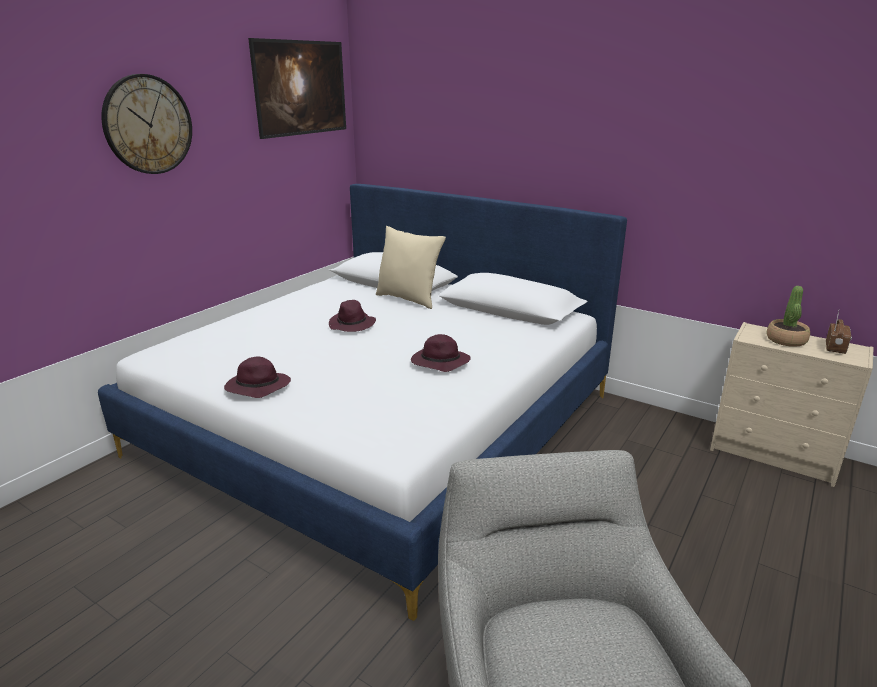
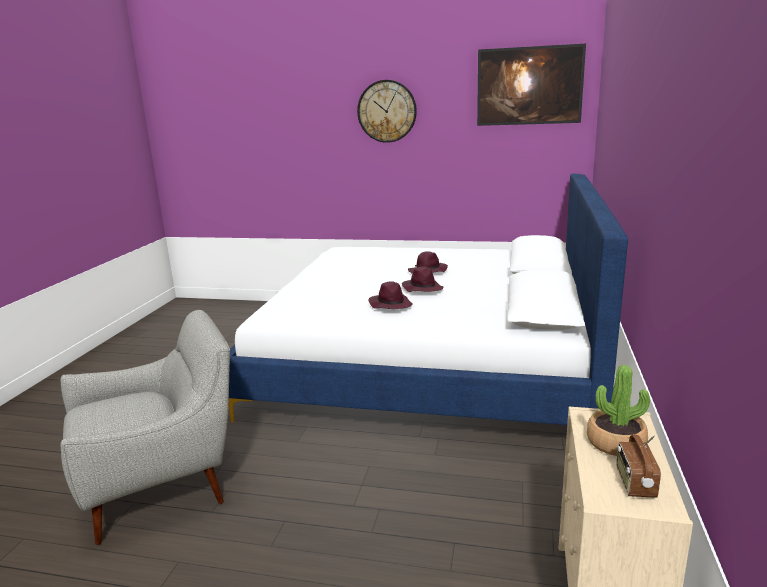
camera: 70 degrees right, 5 degrees down
(257, 387) = (315, 274): purple hat -> purple hat (422, 288)
(409, 299) = (507, 275): beige pillow -> none
(835, 348) = (634, 484): radio -> radio turned 90 degrees clockwise

